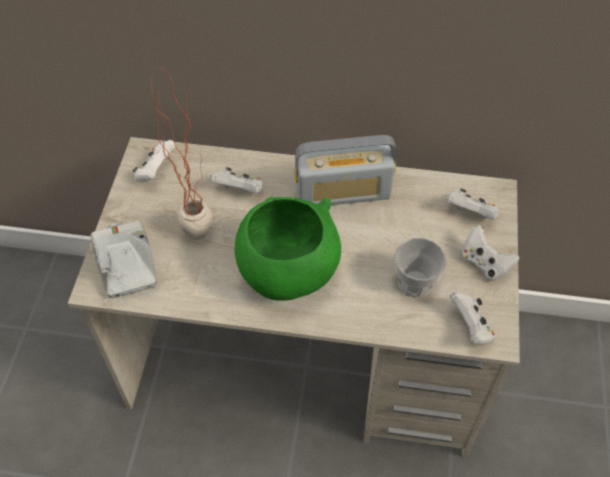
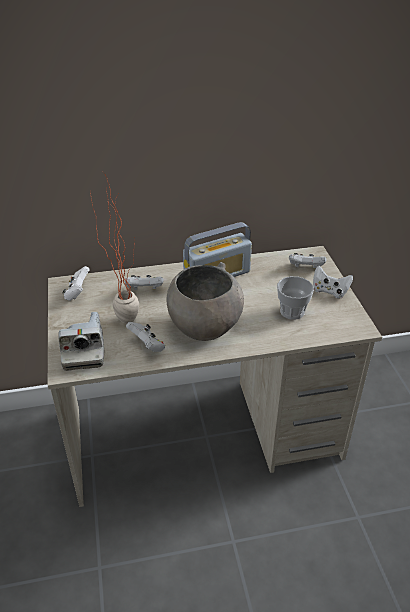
camera: 20 degrees left, 15 degrees down
(127, 266) = (83, 351): camera -> camera turned 150 degrees counterclockwise
(287, 274) = (204, 327): green bowl -> grey bowl
(471, 327) = (341, 326): white game controller -> white game controller (147, 346)

